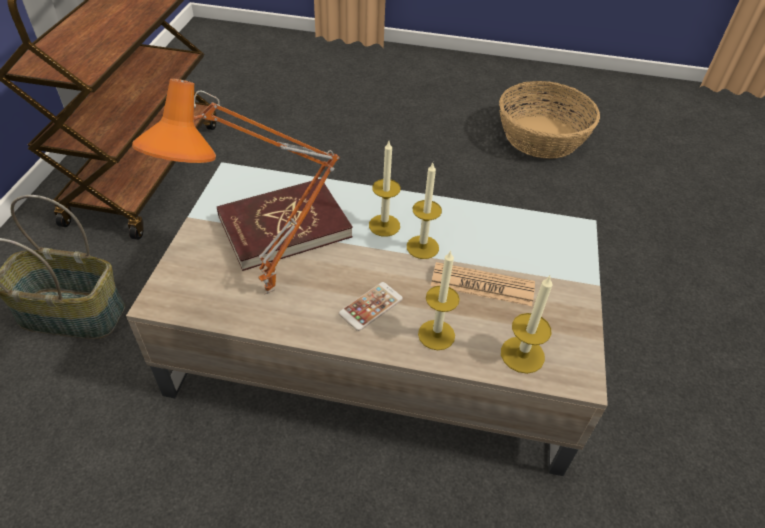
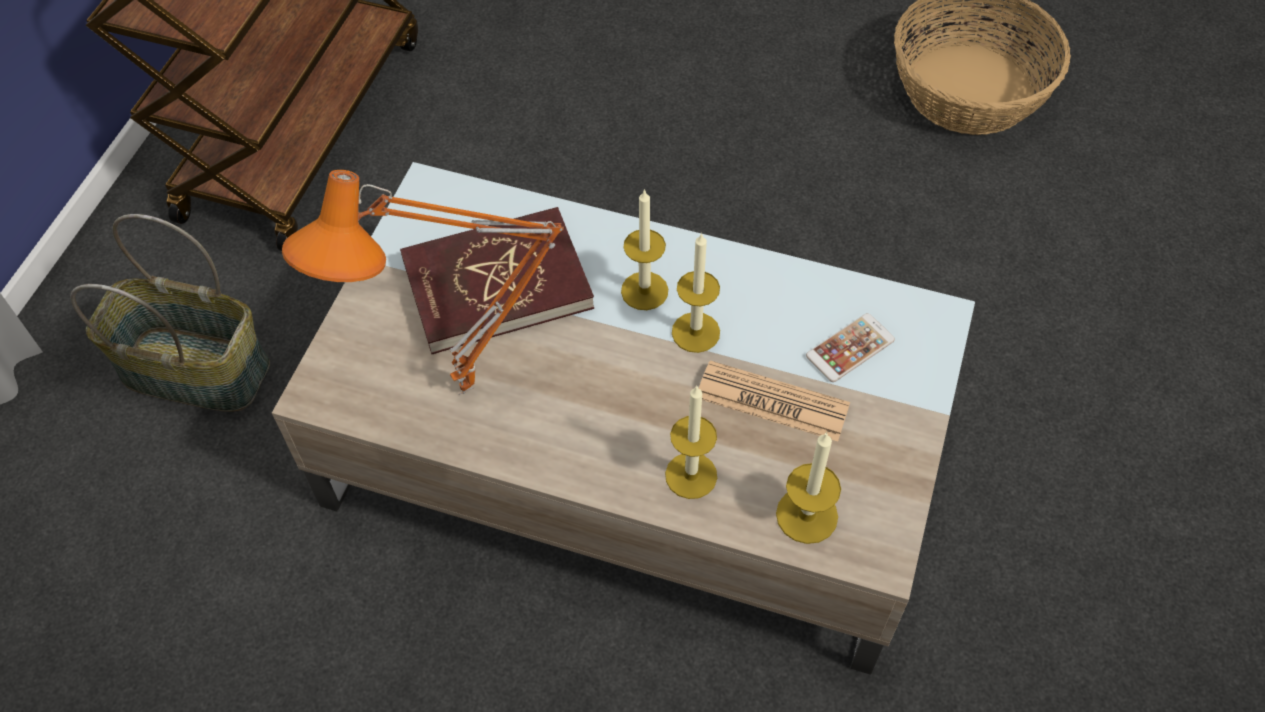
camera: 10 degrees right, 10 degrees up
(371, 306) = (605, 424): phone -> phone (850, 348)

